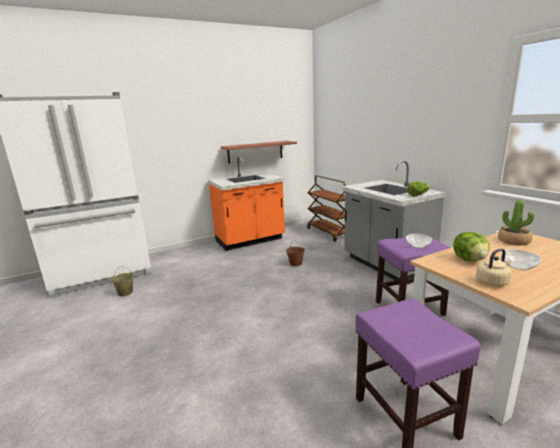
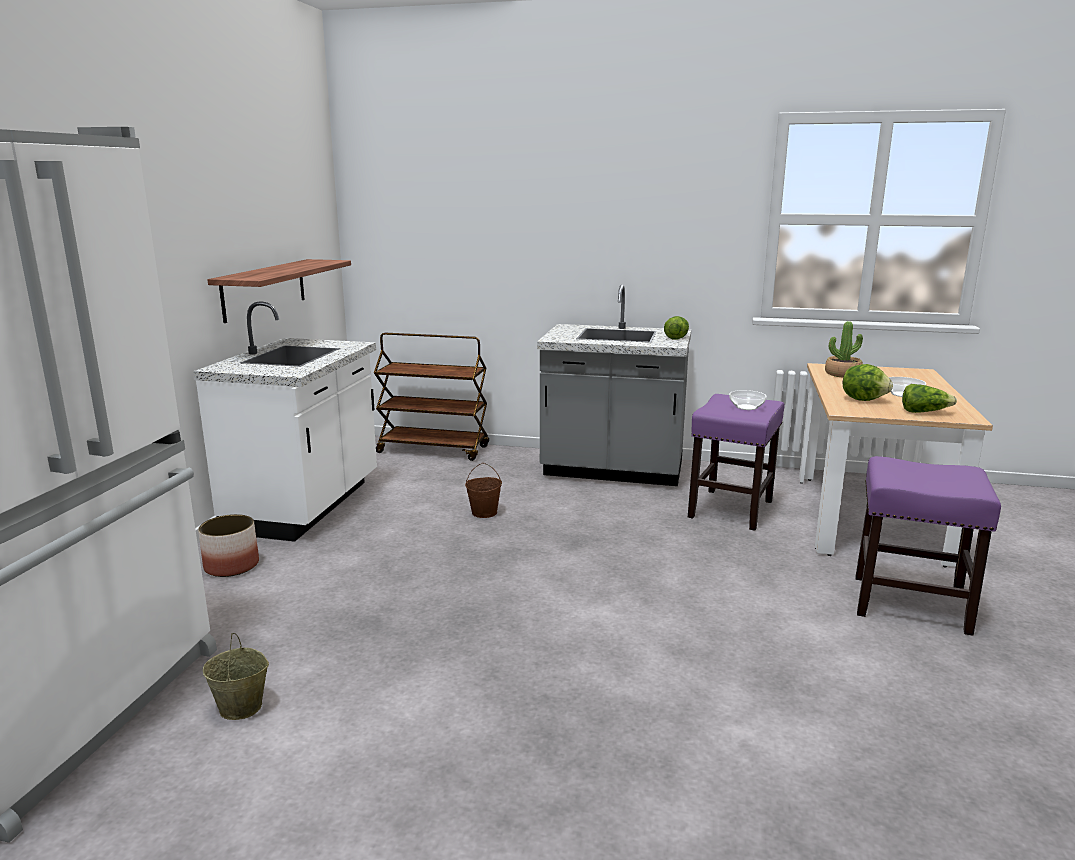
camera: 50 degrees left, 0 degrees up
(199, 252) = (232, 566): none -> planter
(250, 240) = (306, 507): orange counter -> white counter
(493, 282) = (924, 412): beige kettle -> lettuce

